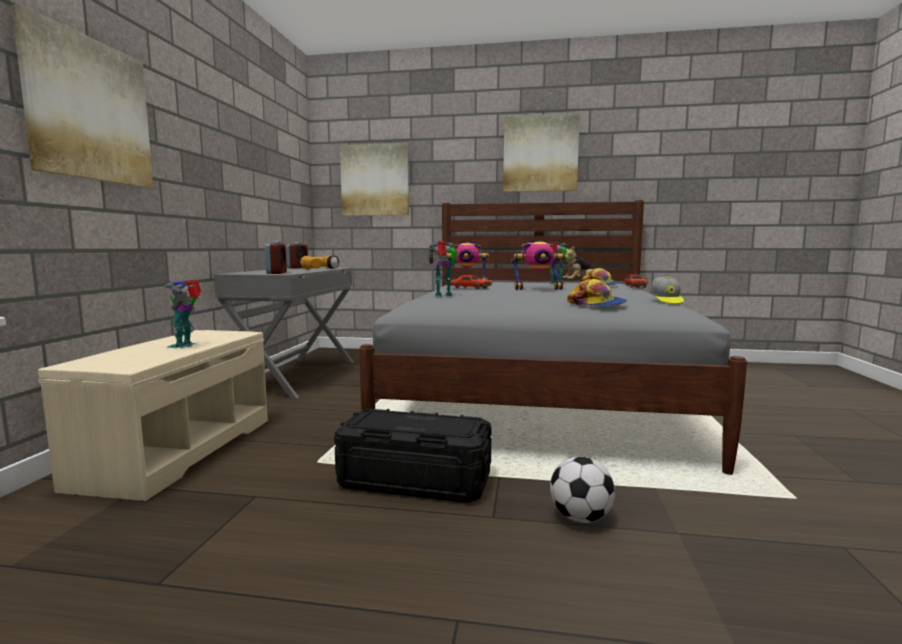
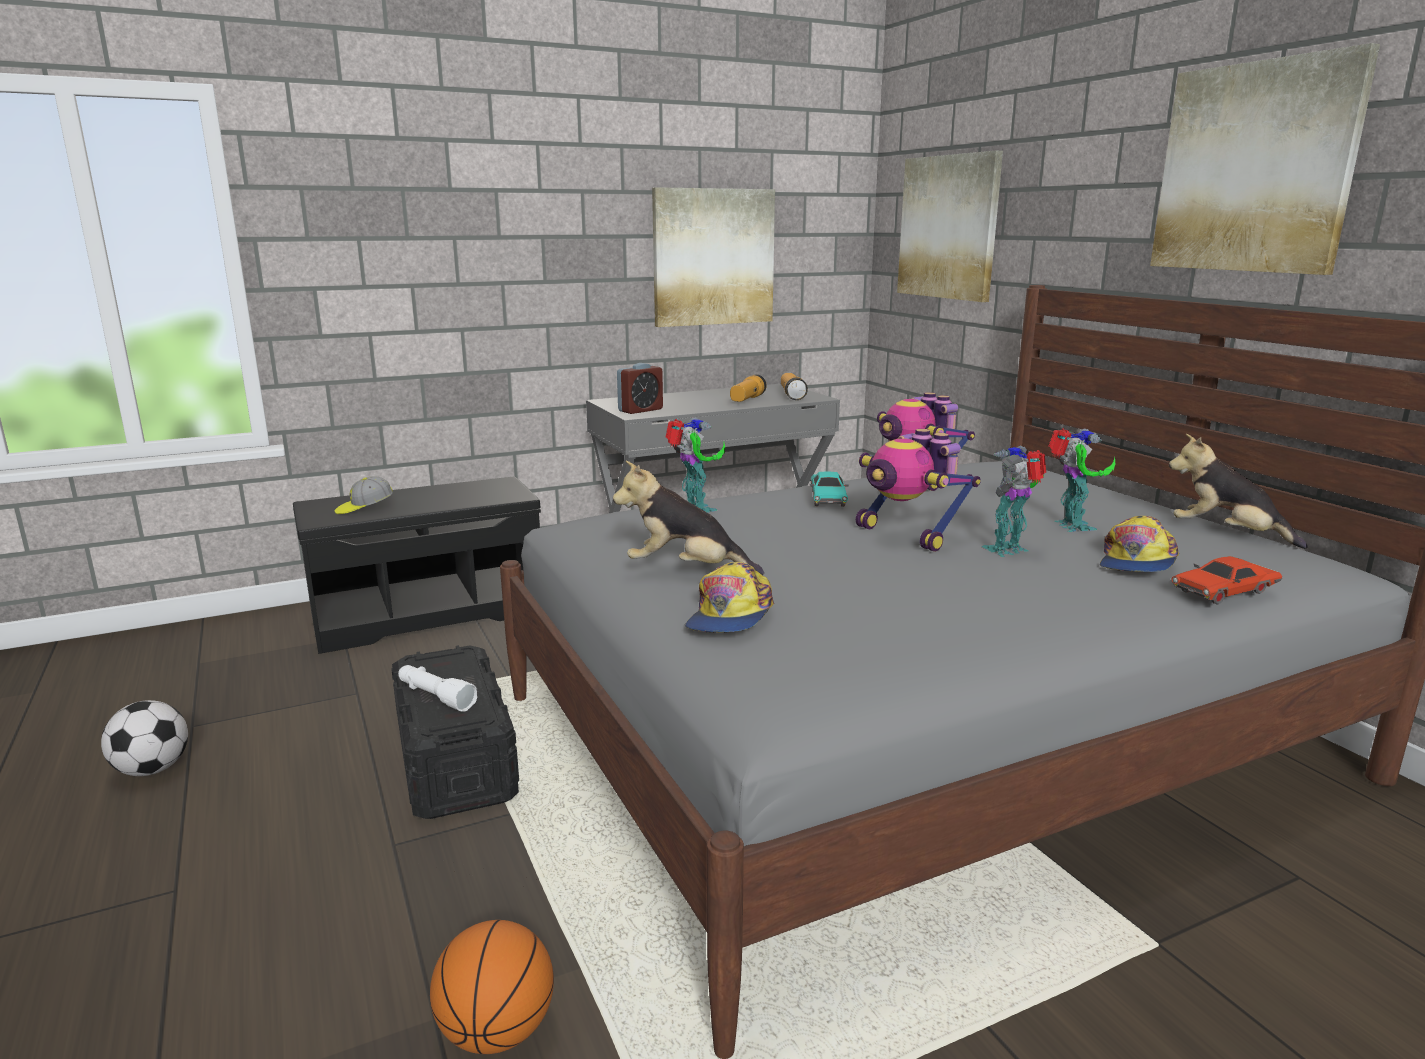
camera: 55 degrees right, 10 degrees up
(89, 110) = (394, 222): picture -> picture (713, 257)
(178, 450) = (430, 613): beige bench -> black bench
(185, 345) = (425, 502): toy robot -> toy robot (1009, 550)
(297, 268) = (768, 388): alarm clock -> none
(422, 427) = (435, 696): none -> white flashlight
(469, 288) = (827, 498): red toy car -> turquoise toy car
(531, 302) = (685, 570): none -> plush toy
(580, 518) = (429, 914): football -> football (152, 770)
(666, 301) = (891, 662): cap -> cap (364, 508)
(696, 518) = (497, 1031): none -> basketball

